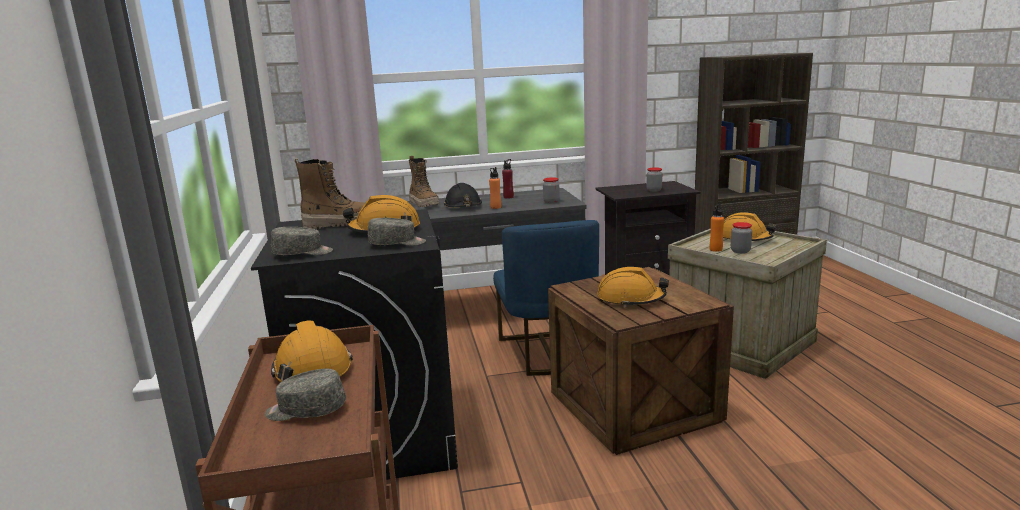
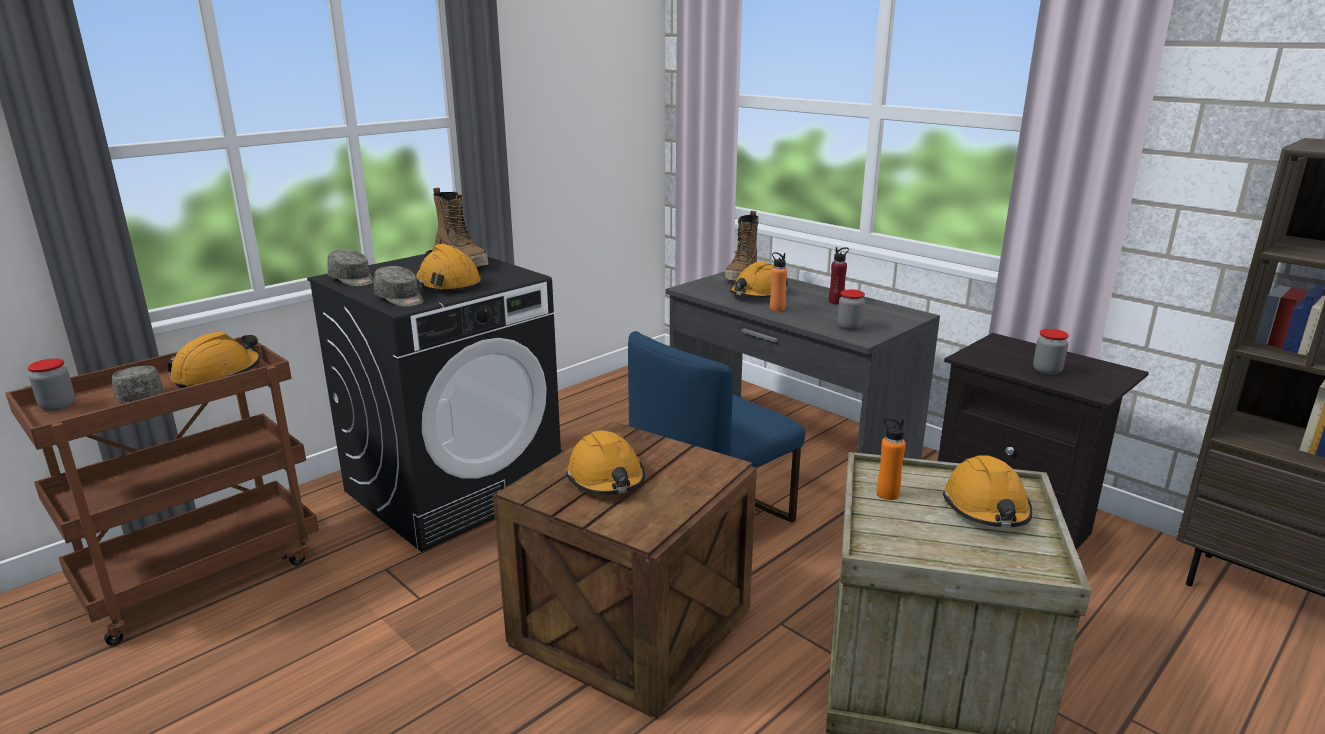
camera: 55 degrees right, 5 degrees up
(463, 206) = (757, 294): black hard hat -> orange hard hat
(740, 251) = (907, 516): jar -> jar (58, 406)

